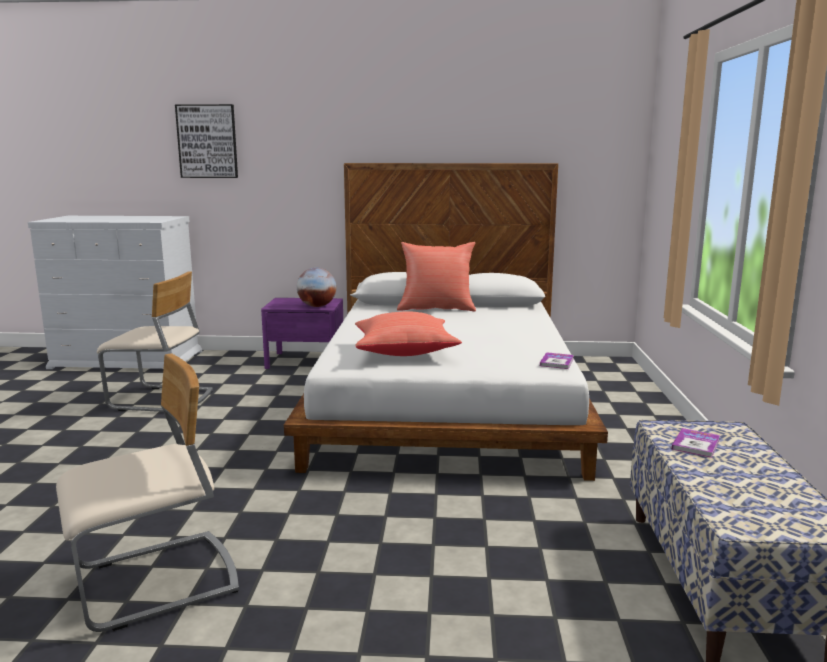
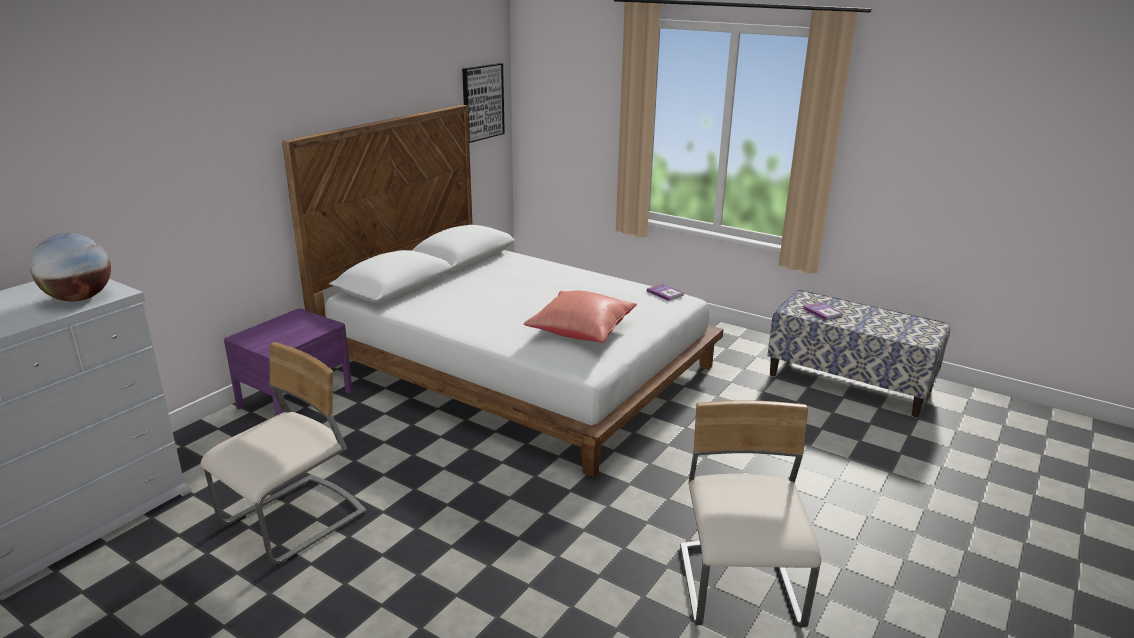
camera: 60 degrees left, 10 degrees up
(207, 141) = (83, 143): picture -> picture (482, 102)
(317, 306) = (314, 328): globe -> globe (80, 298)
(436, 308) = (449, 283): red pillow -> none

